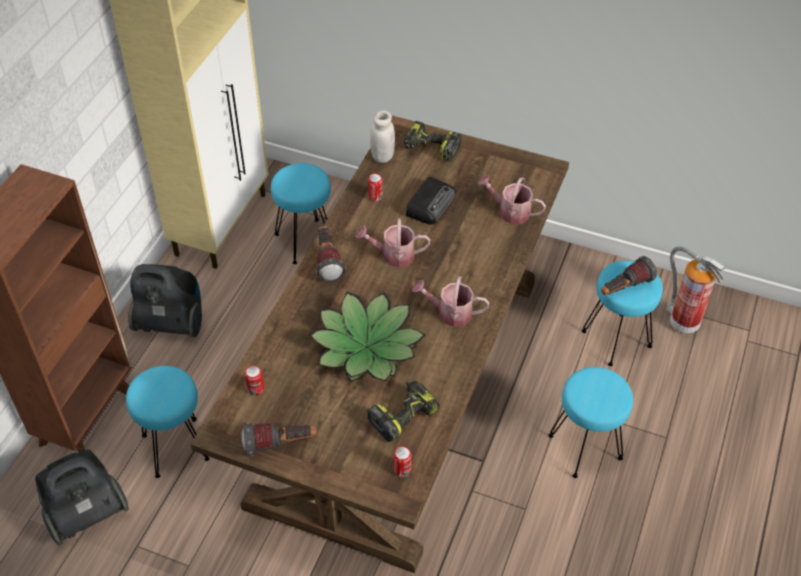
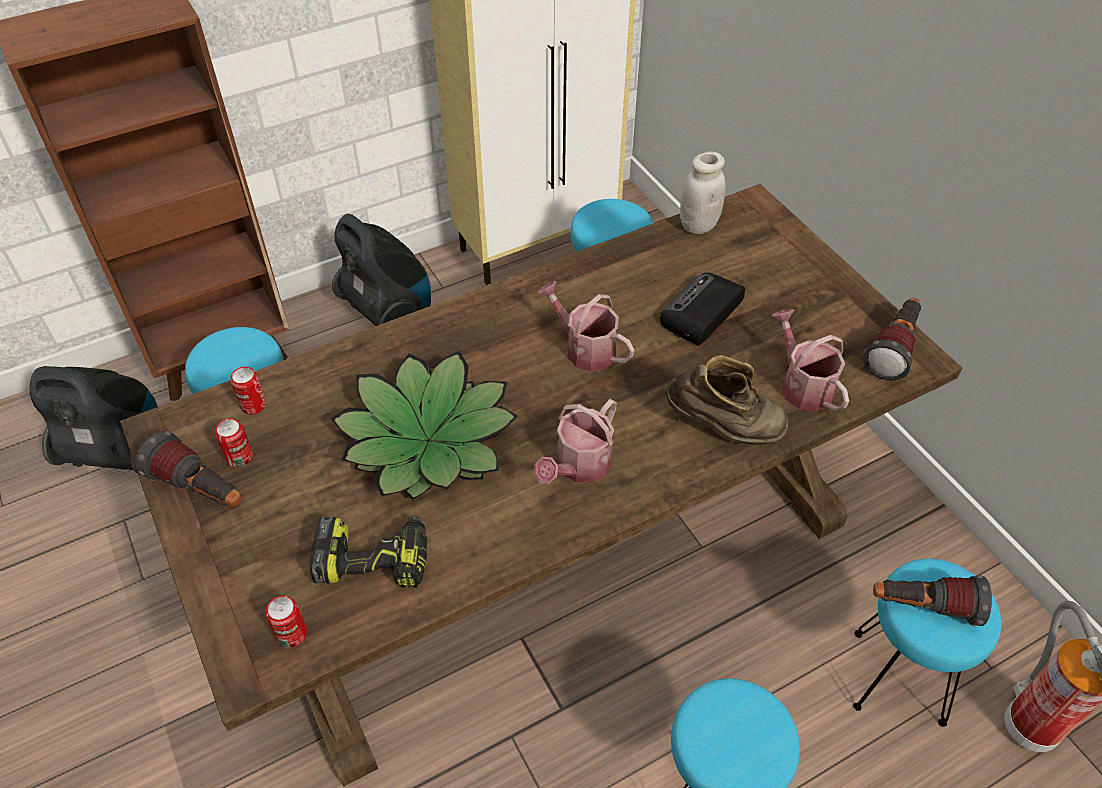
camera: 40 degrees right, 0 degrees up
(327, 260) = (499, 308): flashlight -> flashlight (893, 349)
(375, 196) = (638, 266): can -> can (239, 457)
(430, 148) = (771, 247): power drill -> none
(431, 203) = (701, 313): radio -> radio turned 150 degrees clockwise
(450, 313) = (578, 467): watering can -> watering can turned 105 degrees counterclockwise
(496, 254) = (723, 429): none -> brown boot

